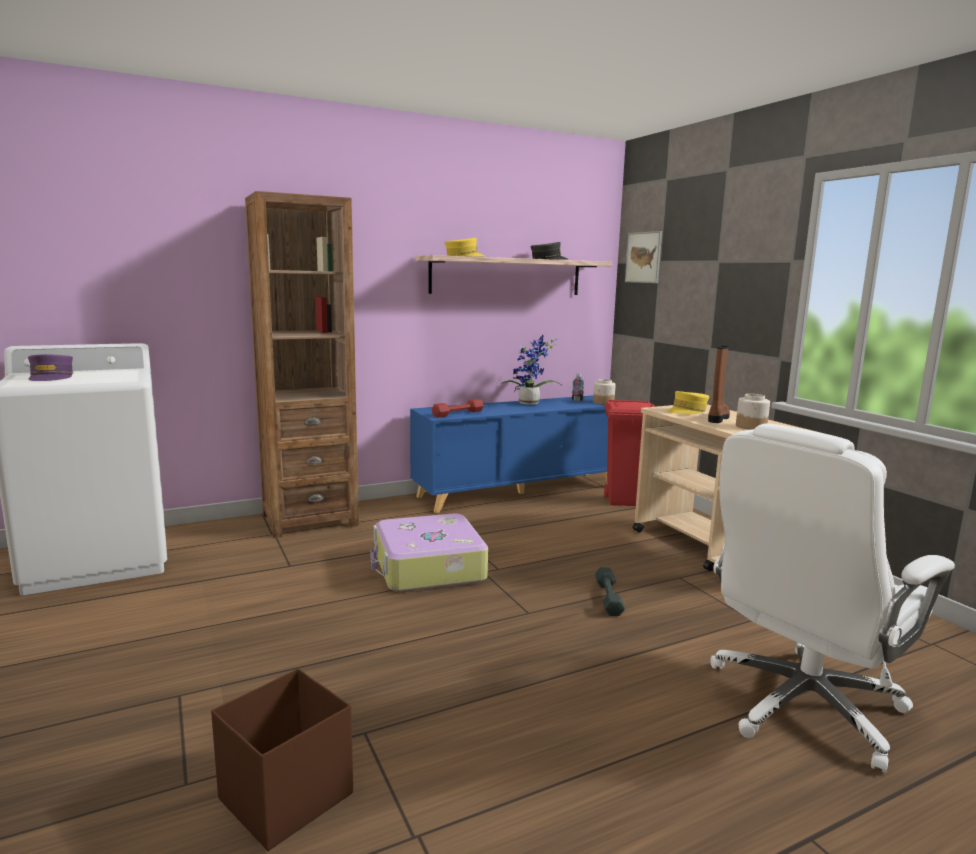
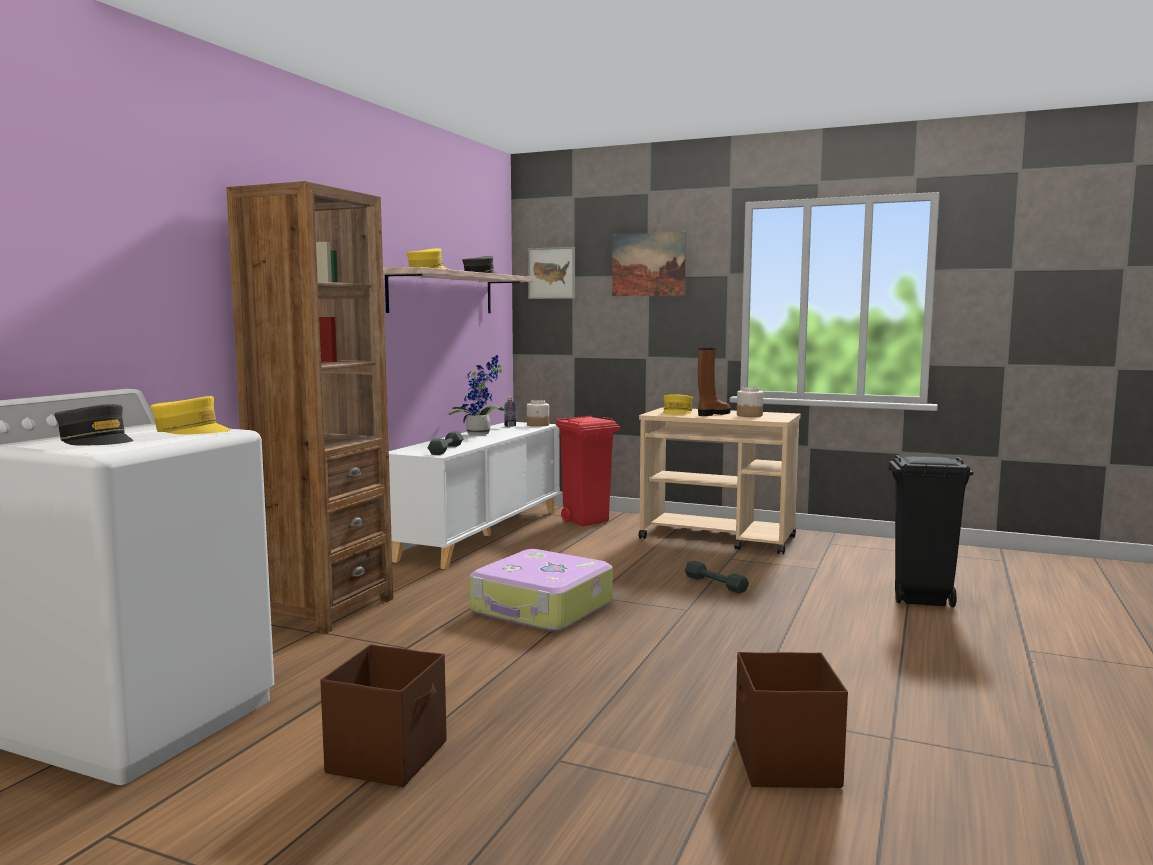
camera: 40 degrees left, 5 degrees down
(51, 377) = (96, 441): purple cap -> grey cap
(118, 377) = (191, 431): none -> yellow cap
(124, 640) = (389, 756): none -> brown storage box
(458, 413) = (446, 449): red dumbbell -> grey dumbbell
(519, 491) = (482, 534): blue cabinet -> white cabinet
(717, 418) = (713, 414): brown boot -> brown boot turned 60 degrees clockwise
(718, 249) = (648, 264): none -> picture
(802, 706) = (921, 600): white office chair -> black trash can

